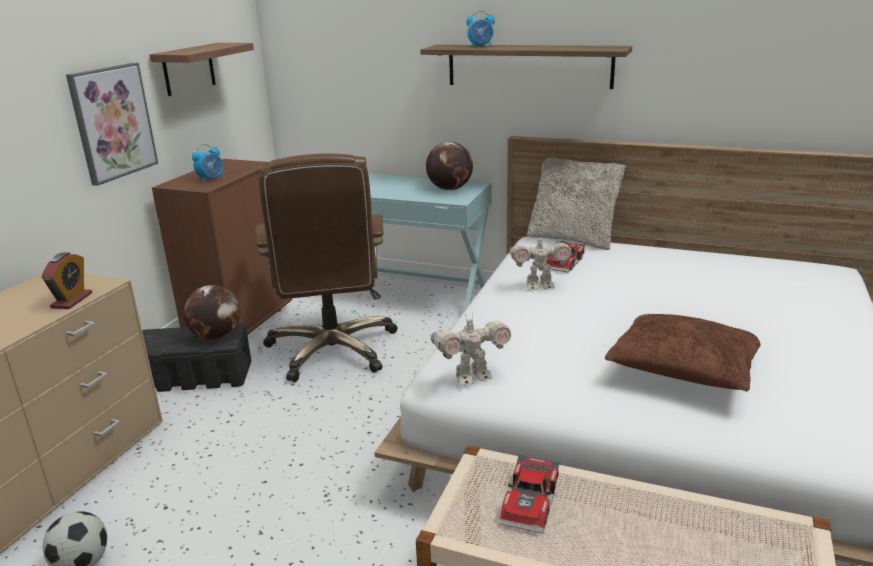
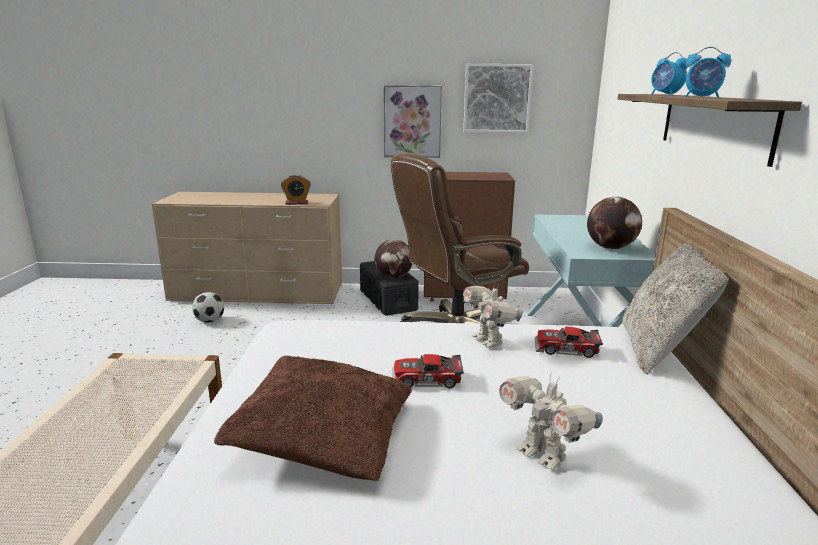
camera: 70 degrees right, 5 degrees down
(188, 69) = (497, 98): shelf -> picture
(211, 179) = (454, 176): alarm clock -> alarm clock (702, 97)
(472, 377) = (290, 332): toy robot -> toy robot (543, 454)
(532, 502) = (139, 387): toy car -> toy car (426, 380)

